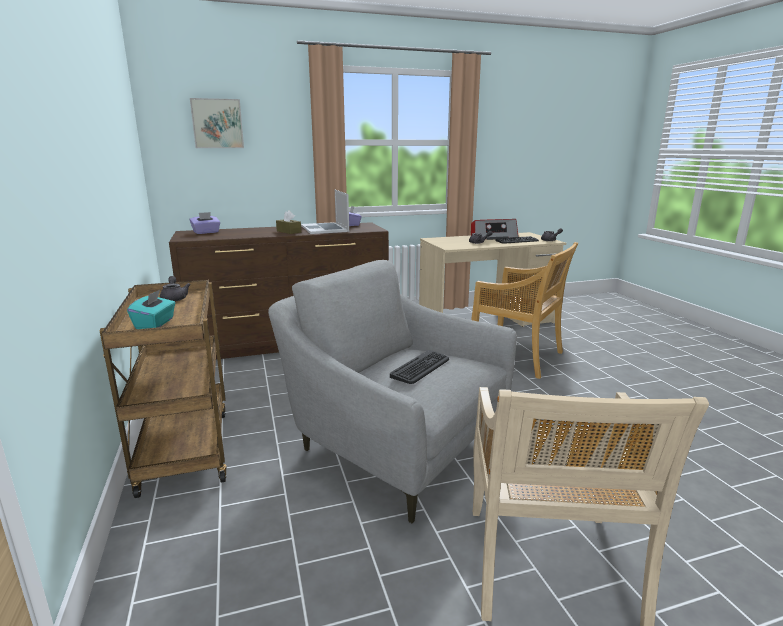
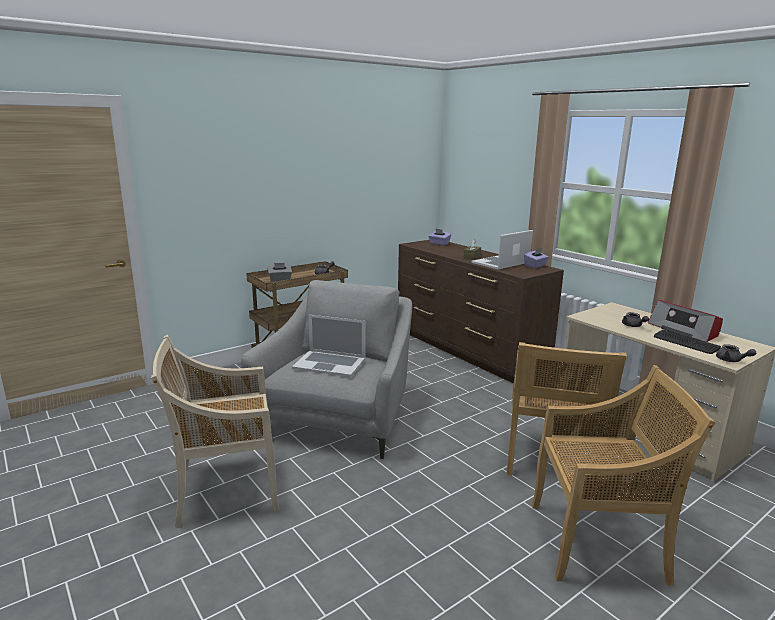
camera: 70 degrees right, 0 degrees up
(155, 324) = (280, 279): turquoise tissue box -> grey tissue box
(217, 124) = (481, 161): picture -> none
(421, 367) = (329, 363): keyboard -> laptop
(623, 370) = (599, 541): none -> beige chair

